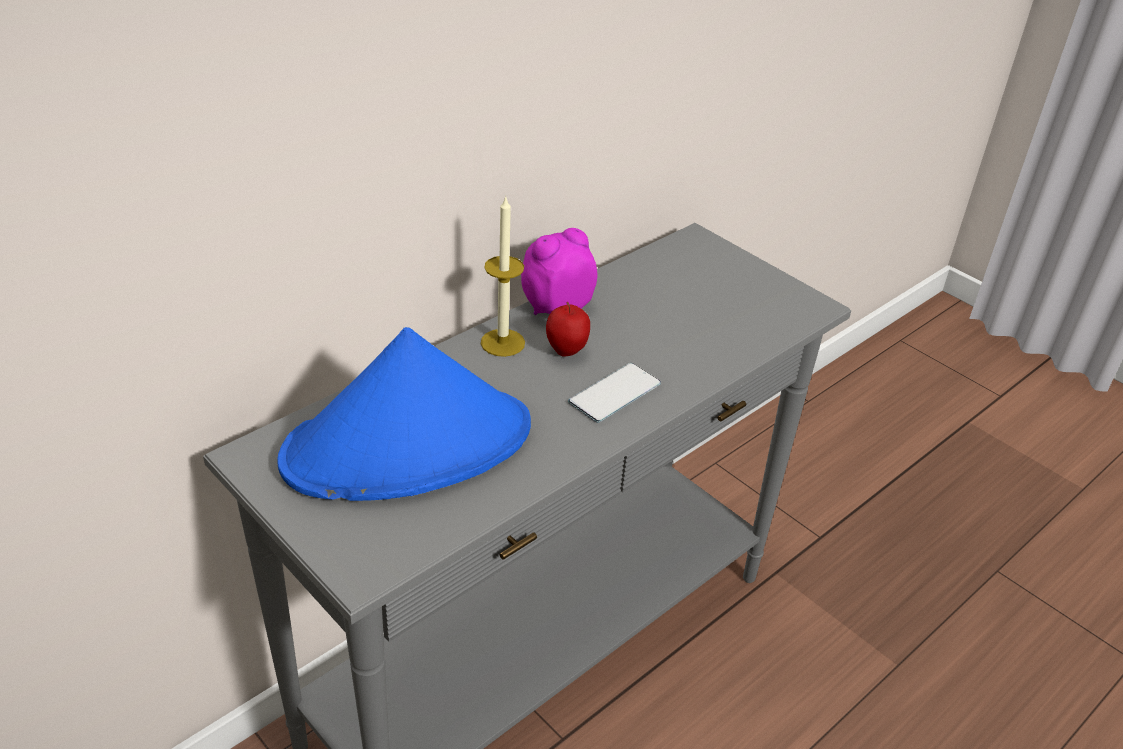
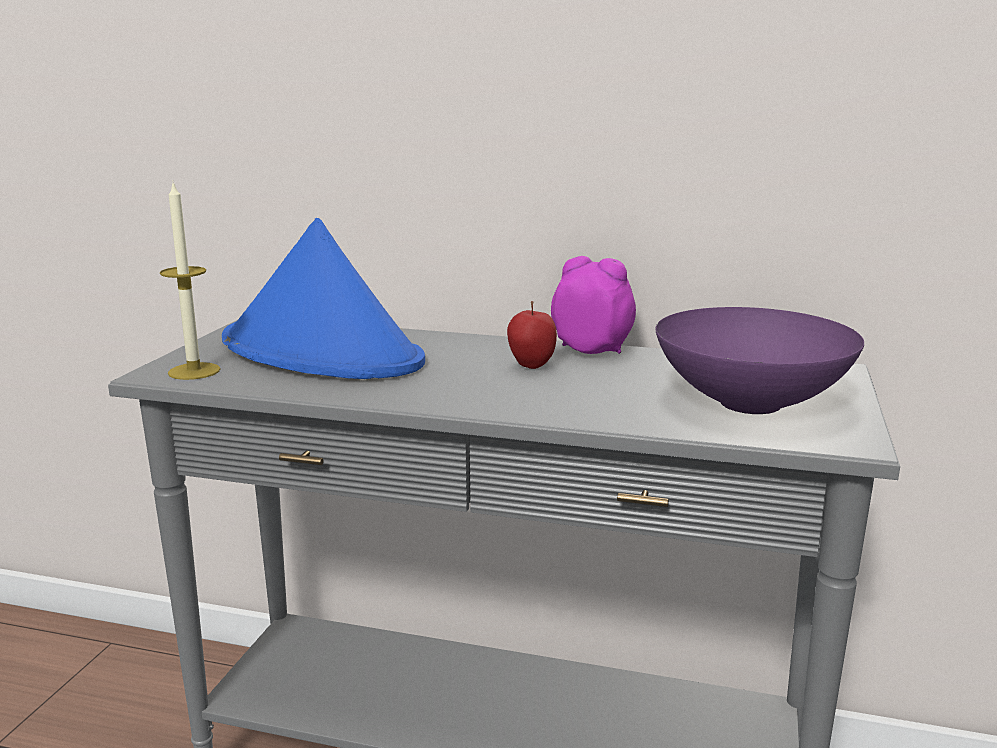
camera: 60 degrees right, 20 degrees down
(502, 342) = (504, 347): candle -> candle (194, 371)
(614, 393) = (501, 393): phone -> none
(729, 305) = (749, 404): none -> purple bowl

